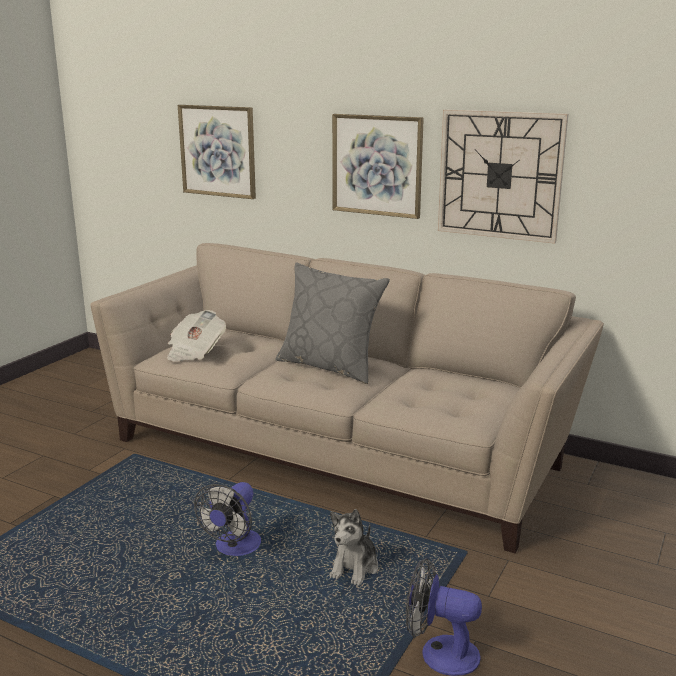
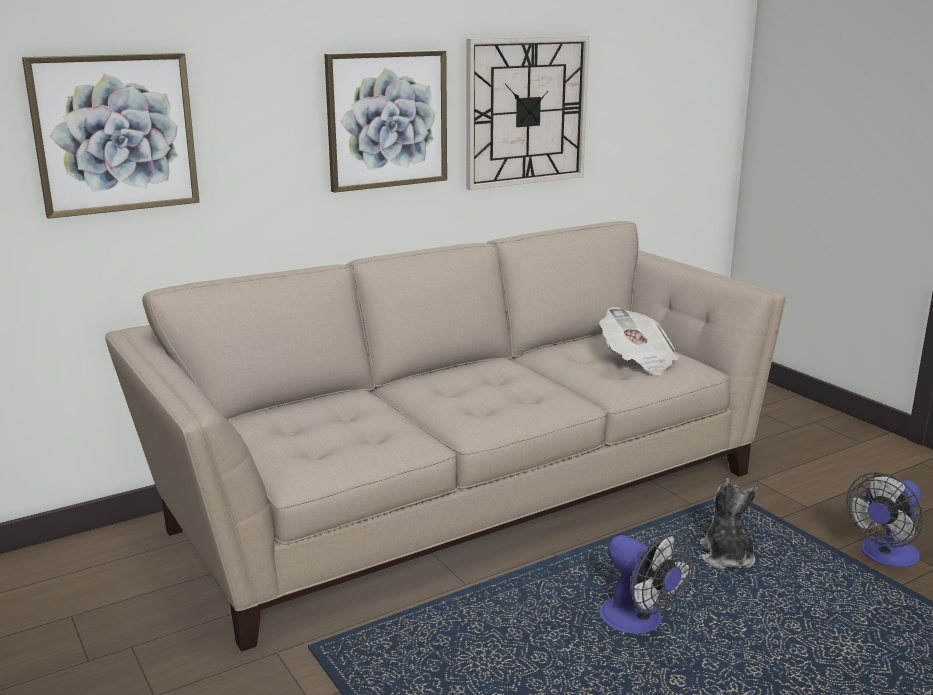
camera: 60 degrees left, 0 degrees up
(195, 352) = (322, 444): newspaper -> newspaper (638, 361)
(330, 366) = (479, 384): grey pillow -> none
(355, 568) = (726, 557): plush toy -> plush toy turned 150 degrees counterclockwise

